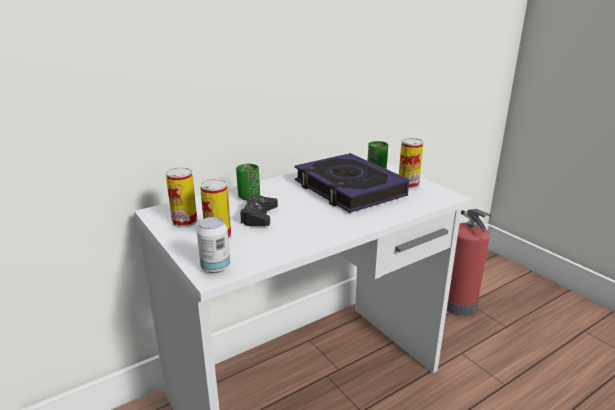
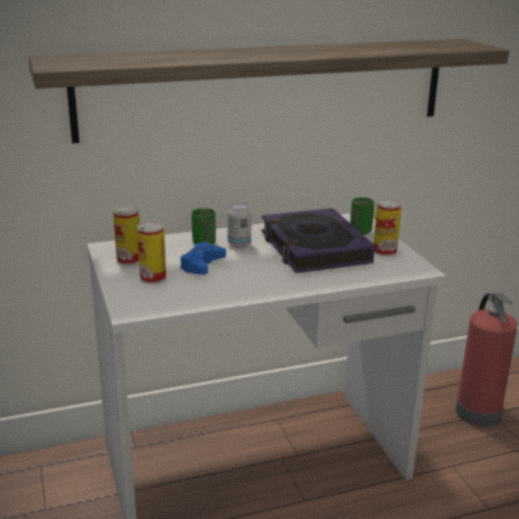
camera: 15 degrees right, 0 degrees up
(215, 267) = (136, 305): can -> can (239, 244)
(259, 217) = (202, 265): black game controller -> blue game controller
(287, 49) = (266, 88): none -> shelf

